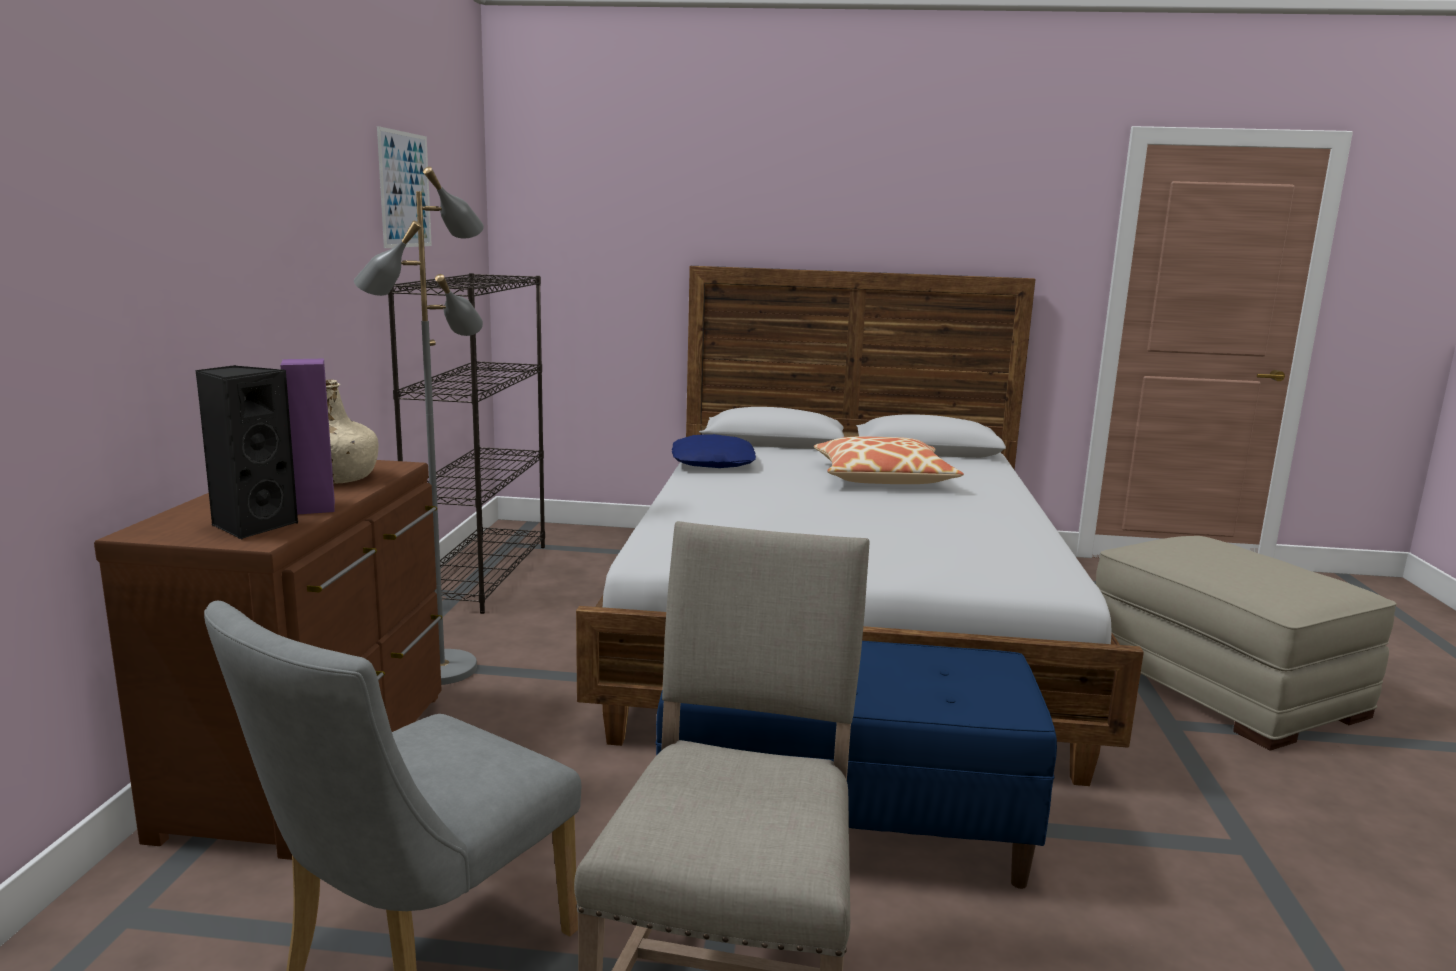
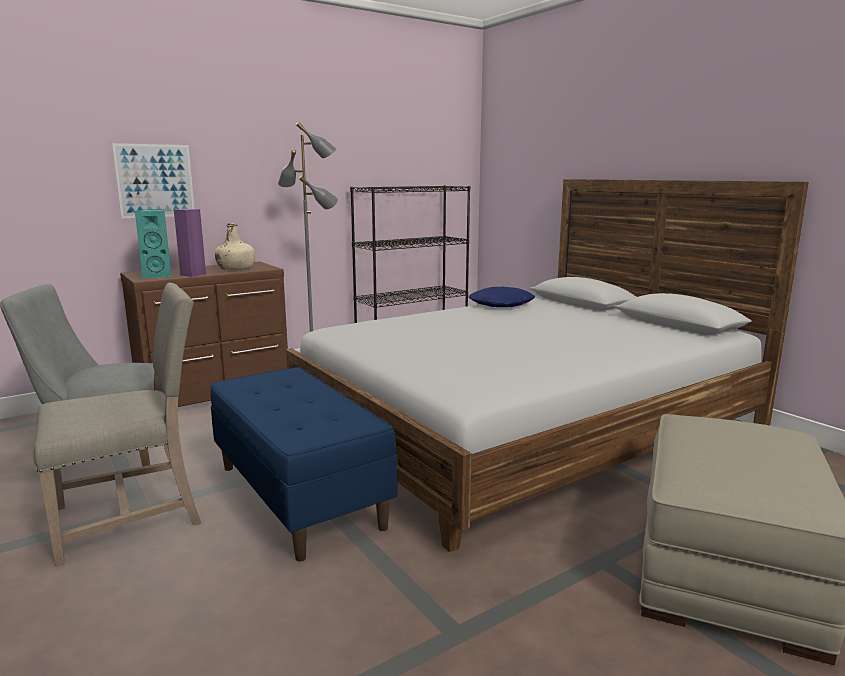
camera: 50 degrees right, 0 degrees up
(252, 526) = (159, 276): black speaker -> turquoise speaker
(405, 190) = (381, 138): picture -> picture (155, 181)
(883, 478) = (575, 329): pillow -> none

